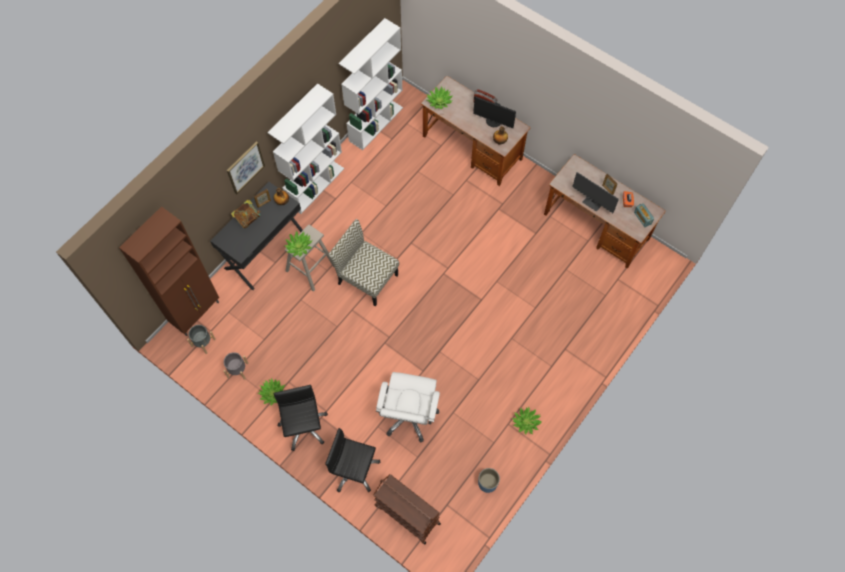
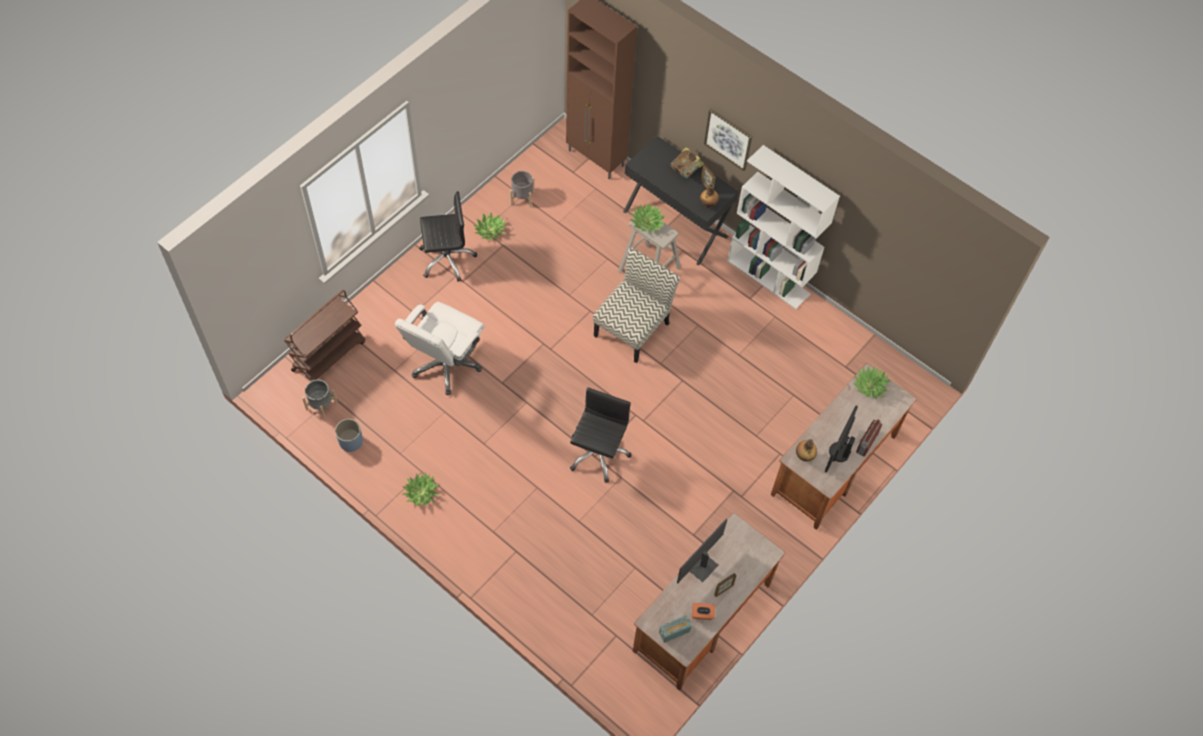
camera: 90 degrees right, 5 degrees down
(203, 343) = (559, 166): grey planter -> grey planter (321, 406)
(354, 470) = (389, 306): black office chair -> black office chair (598, 453)
(376, 123) = (869, 348): white bookcase -> none
(409, 416) = (446, 364): white office chair -> white office chair turned 75 degrees counterclockwise

